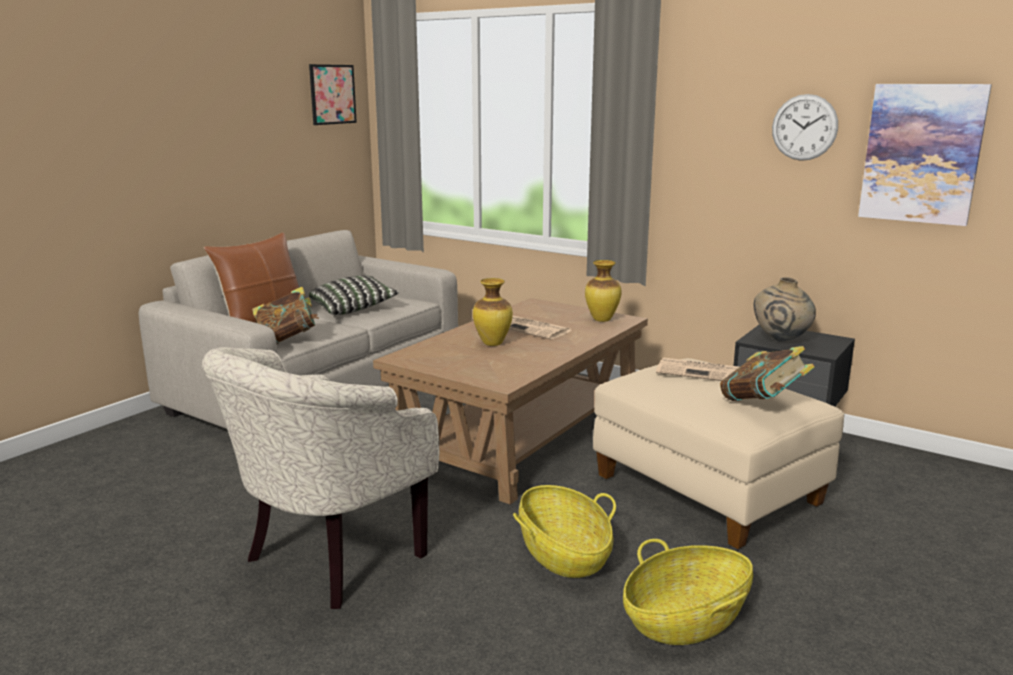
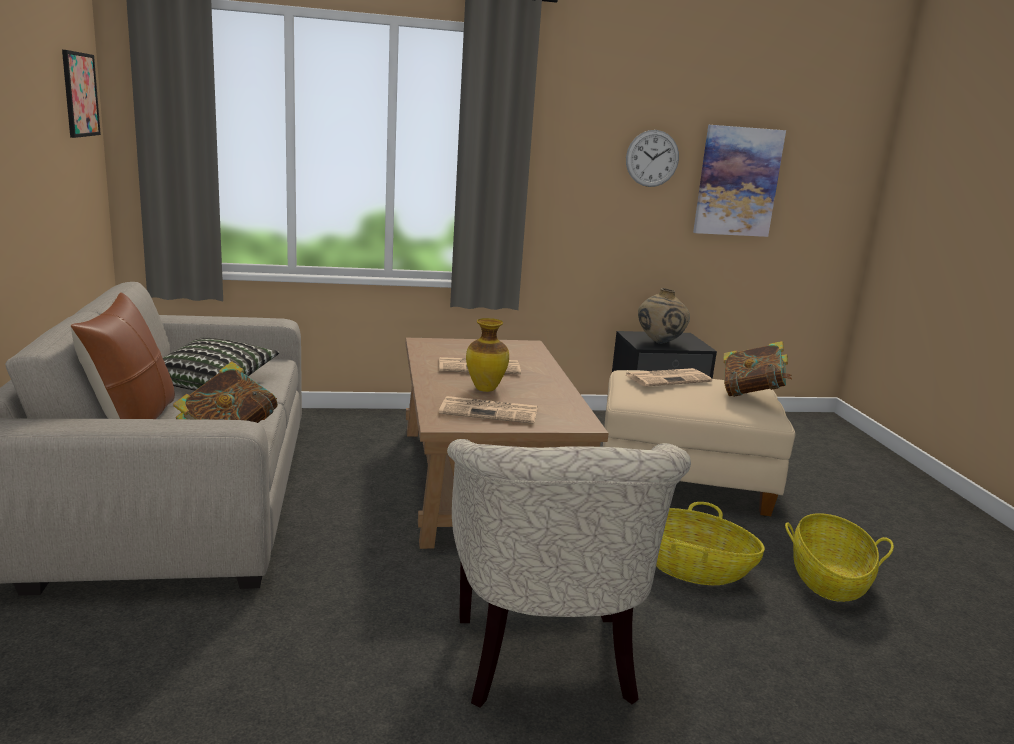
camera: 45 degrees left, 0 degrees up
(455, 359) = (490, 411): none -> newspaper
(602, 320) = (514, 348): vase -> none

